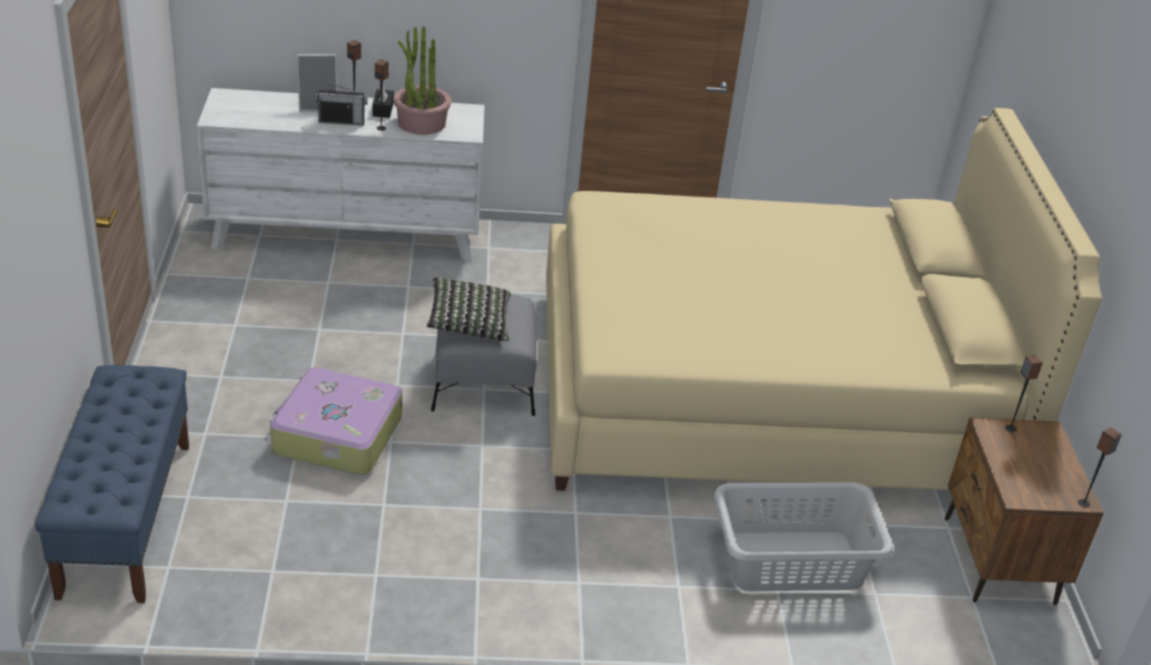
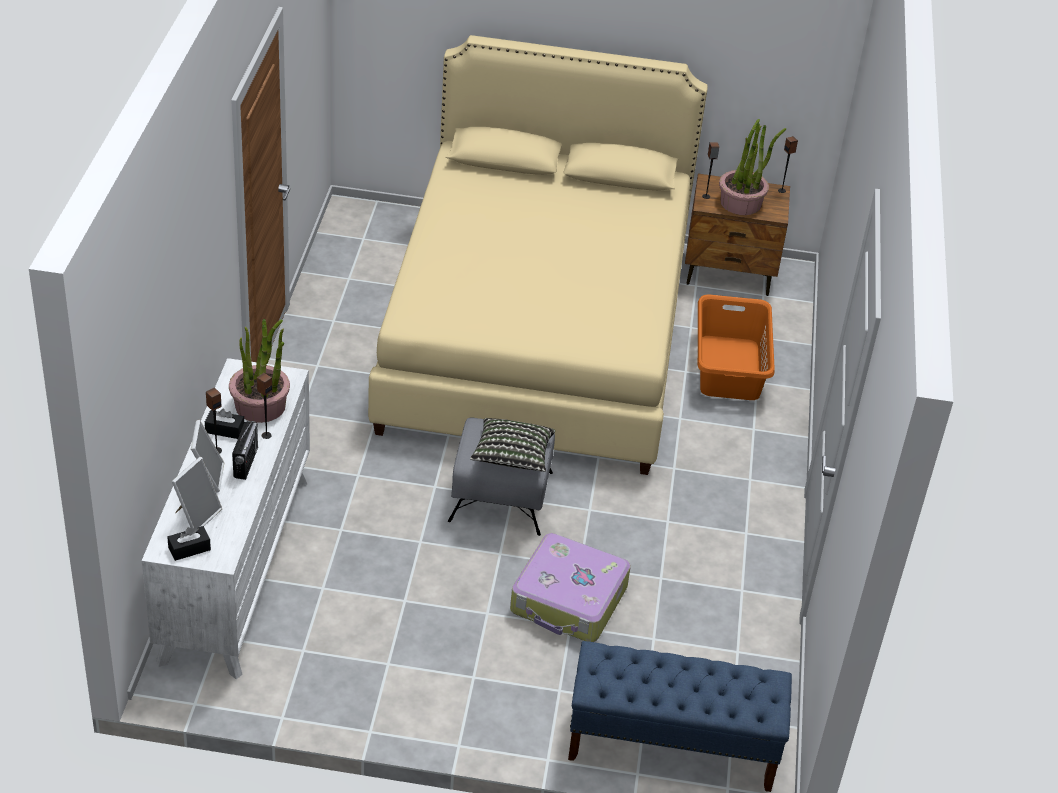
camera: 80 degrees left, 5 degrees up
(226, 105) = (189, 549): none -> black tissue box
(268, 105) = (196, 515): none -> picture frame
(793, 562) = (730, 367): grey laundry basket -> orange laundry basket
(1020, 462) = (741, 203): none -> potted plant

